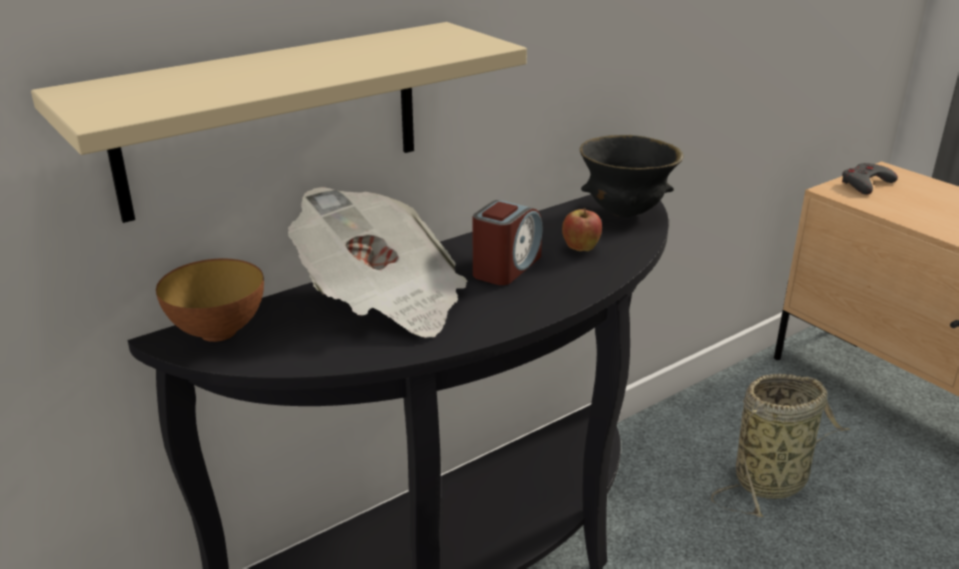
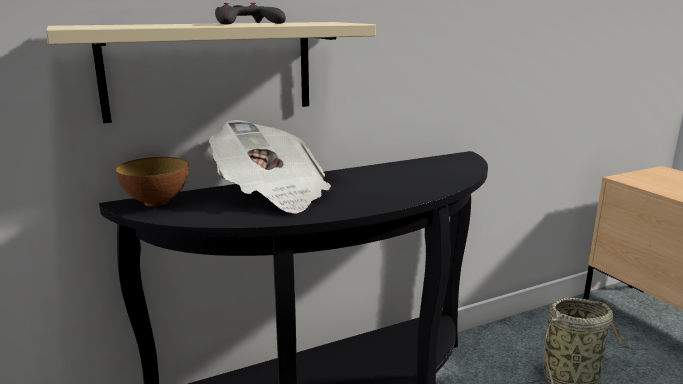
camera: 10 degrees right, 10 degrees down
(506, 267) = (363, 184): alarm clock -> none
(581, 250) = (419, 179): apple -> none
(625, 213) = (457, 164): black bowl -> none
(866, 184) = (648, 176): grey game controller -> grey game controller (247, 23)

